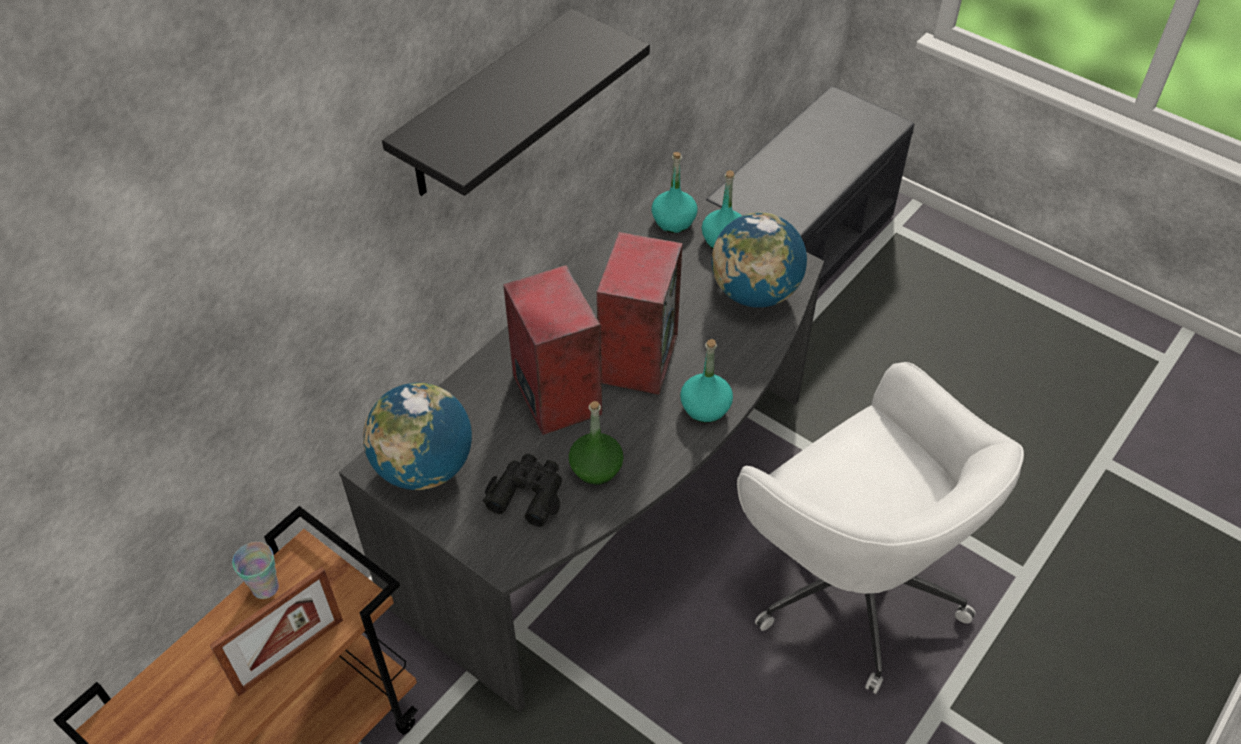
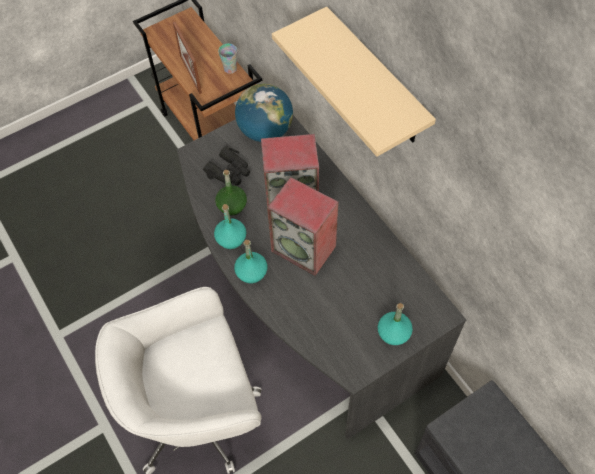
camera: 110 degrees right, 10 degrees up
(485, 107) = (376, 80): black shelf -> beige shelf
(673, 221) = (422, 307): turquoise bottle -> turquoise bottle (231, 239)
(755, 293) = (336, 335): globe -> none

